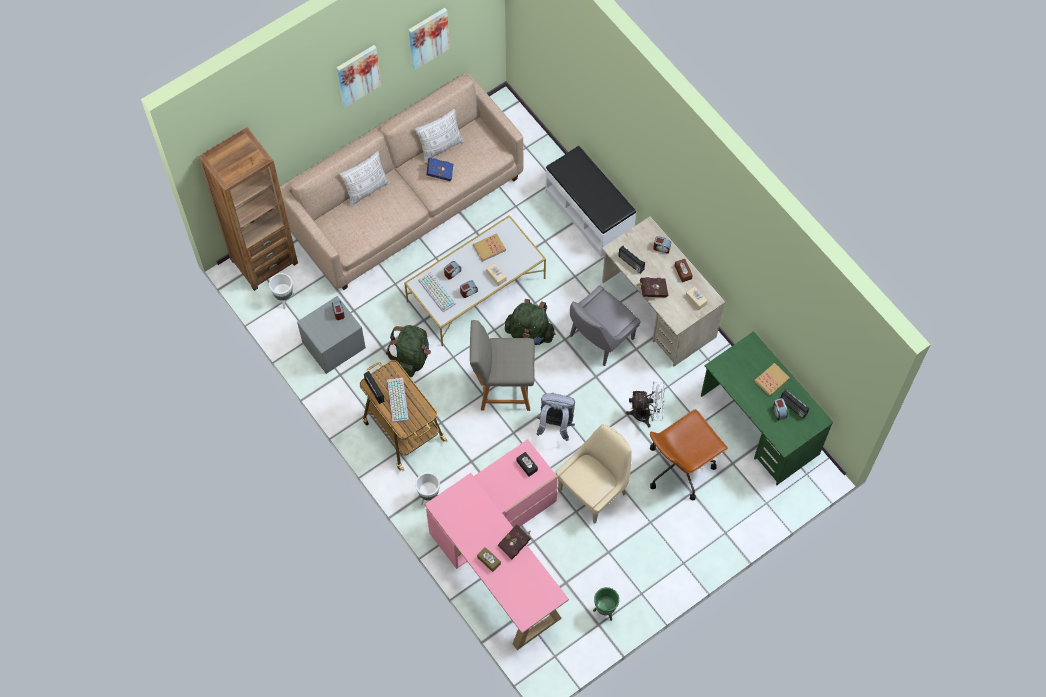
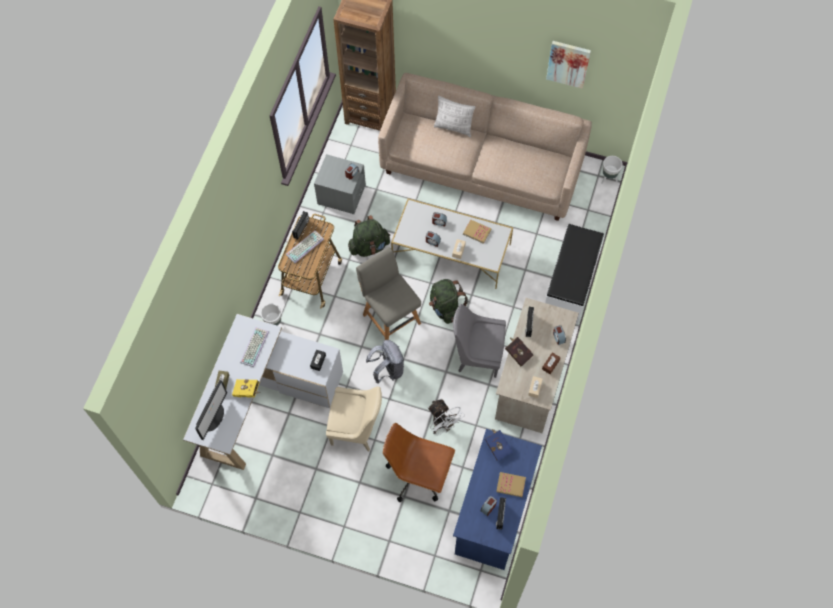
camera: 55 degrees right, 0 degrees up
(284, 299) = (353, 144): white planter -> white planter (608, 178)
(358, 75) = (498, 41): picture -> none
(435, 292) = (416, 221): keyboard -> keyboard (254, 346)
(438, 172) = (503, 160): blue book -> blue book (497, 446)
(441, 147) = (524, 148): pillow -> none
(502, 556) = (263, 400): pink desk -> white desk
(515, 544) = (247, 391): red book -> yellow book
(520, 590) = (214, 417): none -> monitor
(605, 610) = (269, 495): green planter -> none
(759, 425) = (494, 510): green desk -> blue desk

